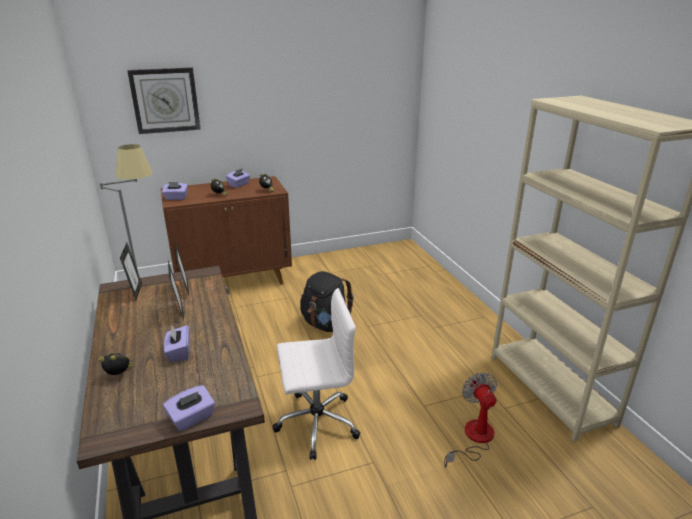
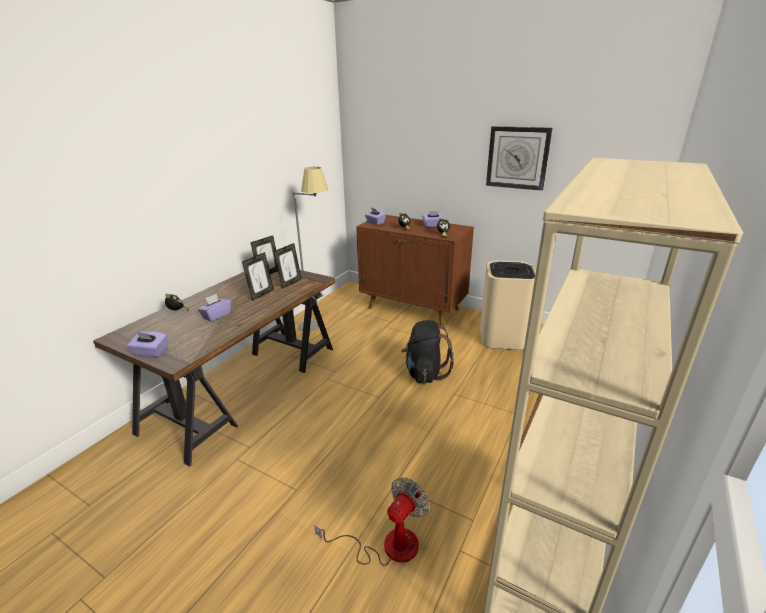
camera: 50 degrees right, 0 degrees up
(165, 100) = (396, 141): wall clock -> wall clock (517, 158)
(315, 423) = (309, 434): white office chair -> none
(338, 270) = (502, 337): none -> beige trash can

